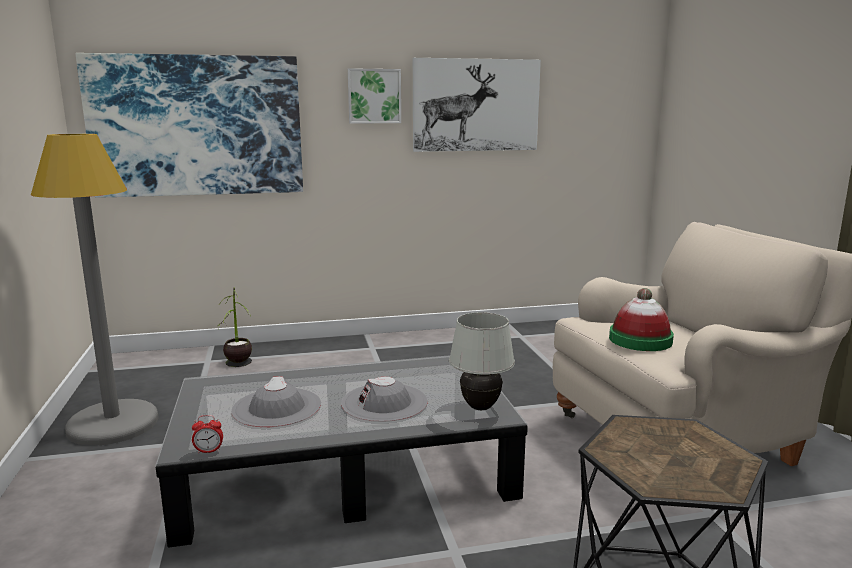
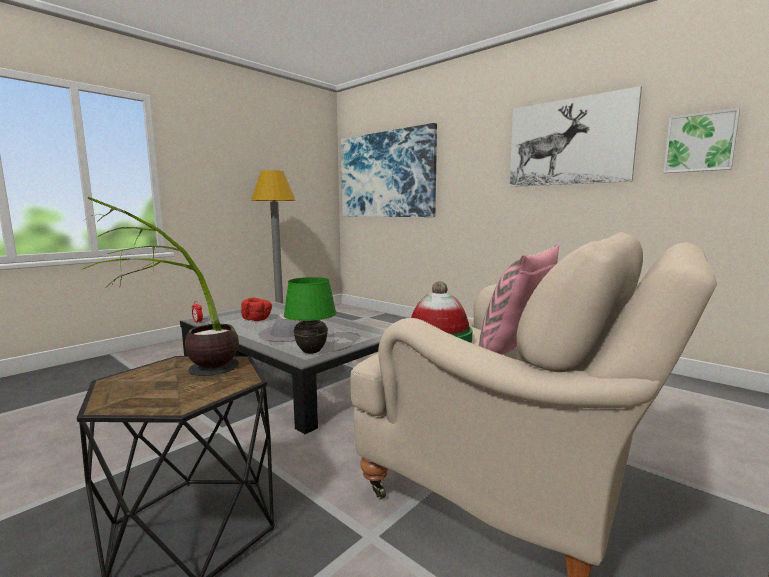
camera: 55 degrees right, 5 degrees down
(238, 368) = (369, 323): potted plant -> potted plant (185, 375)
(276, 407) = (257, 319): grey hat -> red bowl
(374, 96) = (484, 144): picture -> picture (700, 142)
(480, 407) = (312, 352): white table lamp -> green table lamp
(687, 332) = (514, 352): none -> pink pillow

